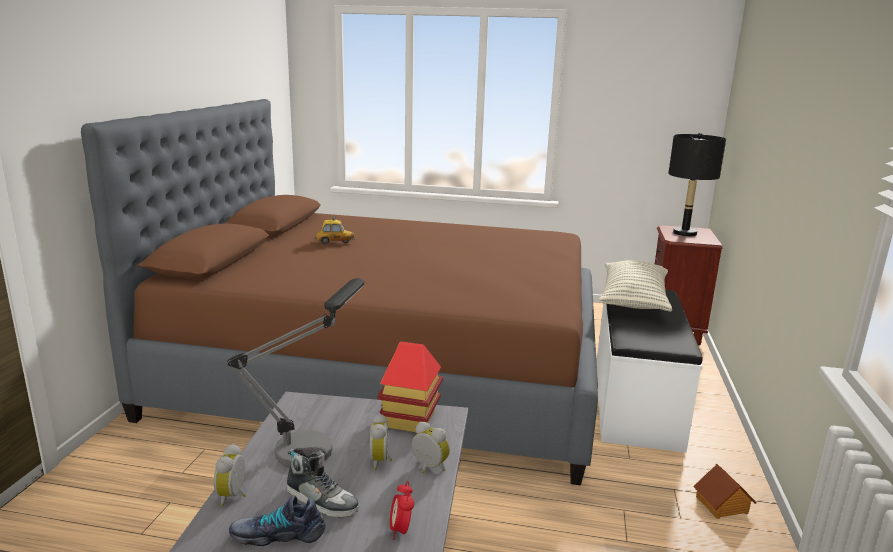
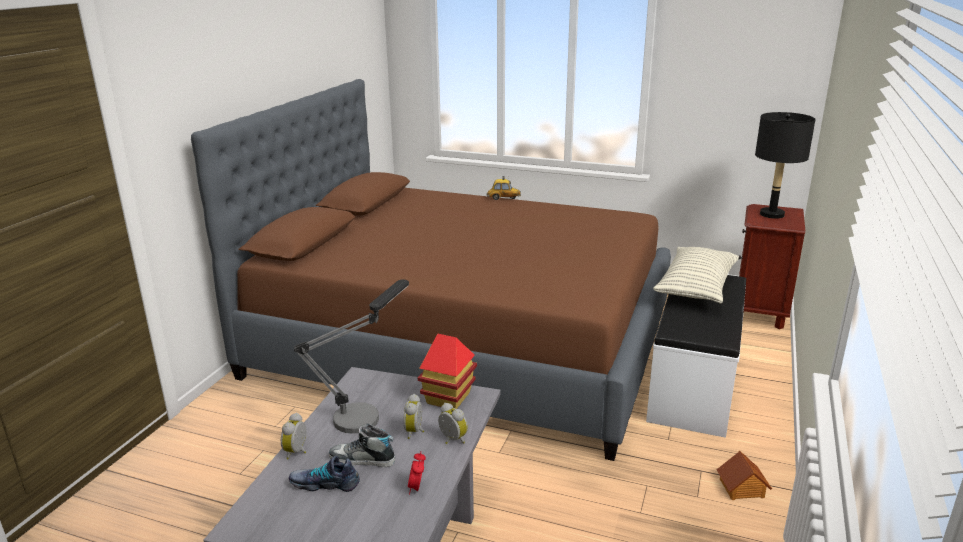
camera: 10 degrees right, 5 degrees up
(322, 500) = (362, 460): shoe -> shoe turned 150 degrees clockwise
(334, 242) = (415, 223): toy car -> toy car (503, 198)

